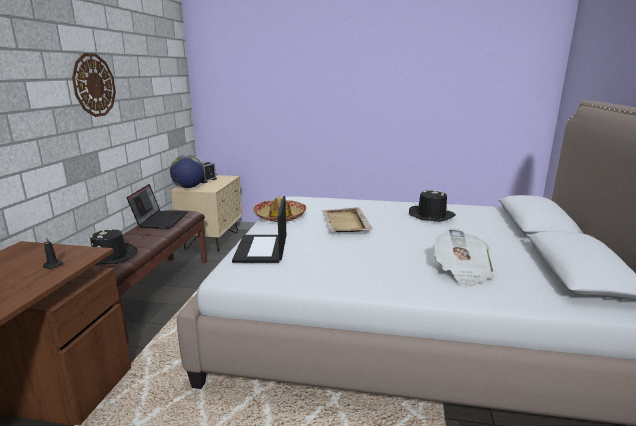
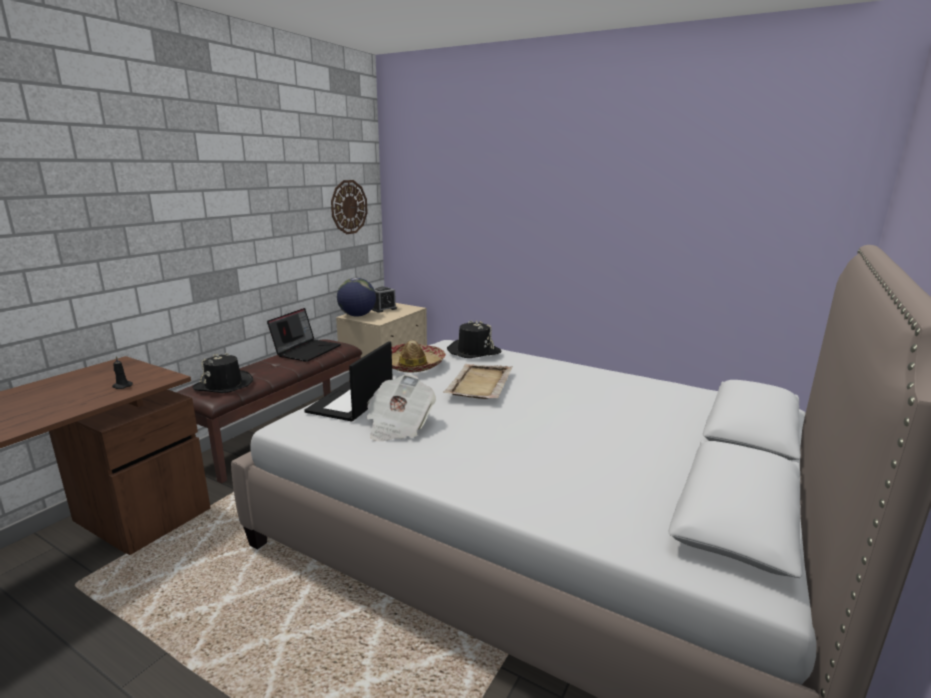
camera: 20 degrees right, 0 degrees up
(94, 85) = (237, 196): wall clock -> wall clock (349, 207)
(431, 215) = (605, 391): black hat -> black hat (473, 351)
(461, 272) = (560, 477): newspaper -> newspaper (398, 426)

